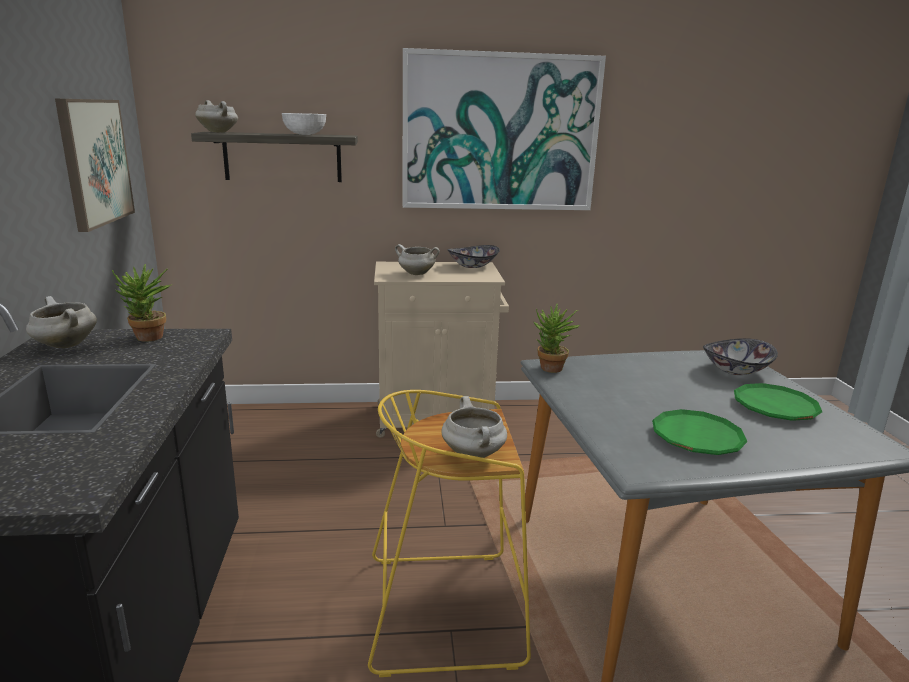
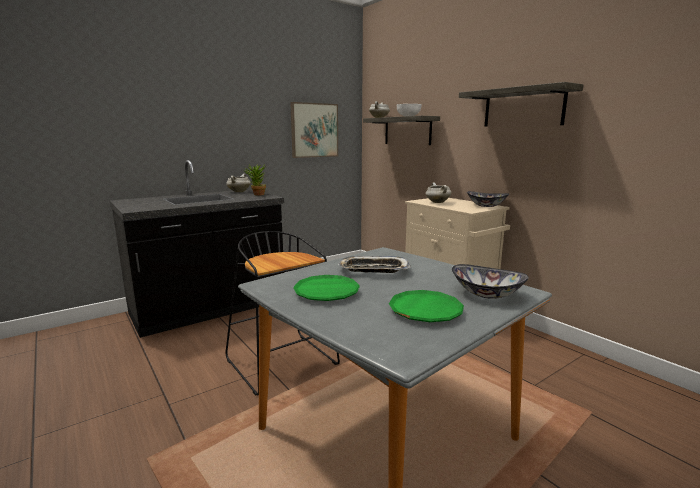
camera: 60 degrees right, 5 degrees down
(447, 608) = (283, 363): yellow stool -> black stool
(474, 454) = (264, 263): white cooking pot -> none
(500, 133) = (523, 108): picture -> shelf
(551, 370) = (377, 253): potted plant -> none
(622, 391) = (373, 269): none -> tray

